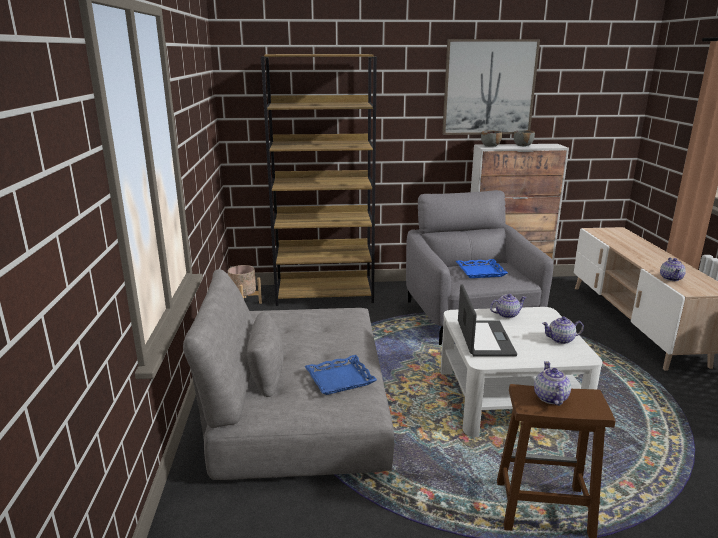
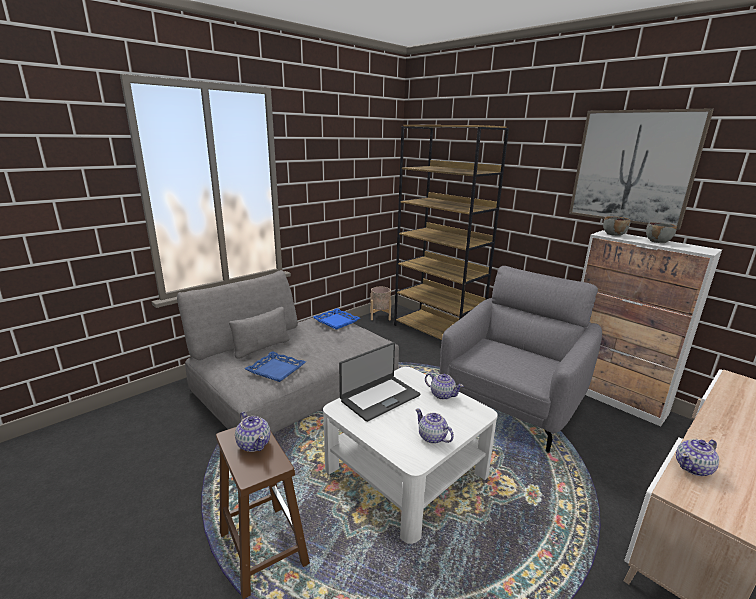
camera: 50 degrees right, 0 degrees up
(480, 272) = (510, 357): blue tray -> blue tray (336, 321)
(550, 398) = (254, 443): teapot -> teapot turned 90 degrees clockwise

